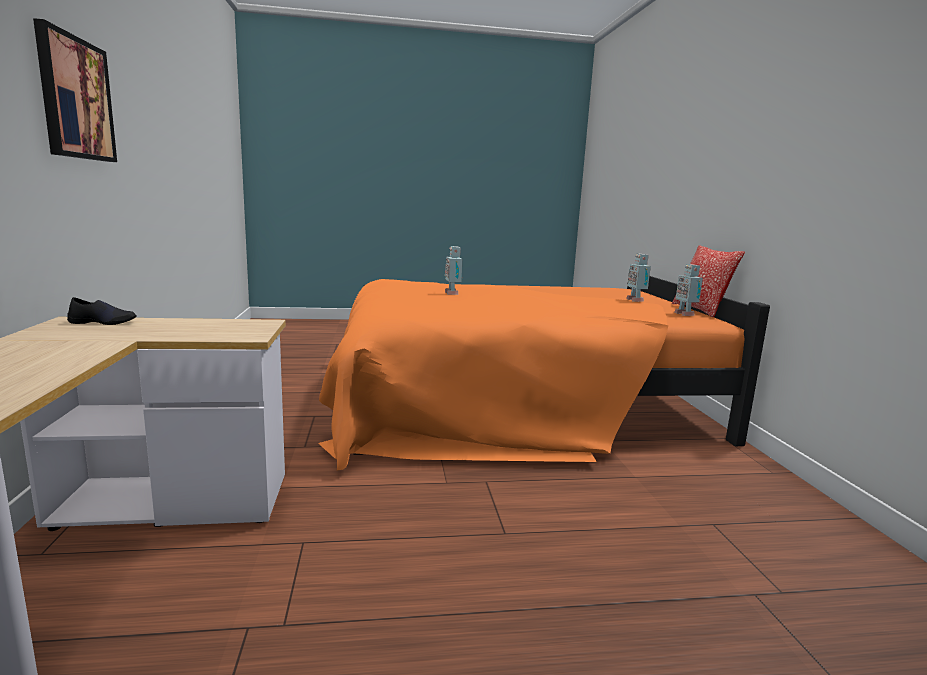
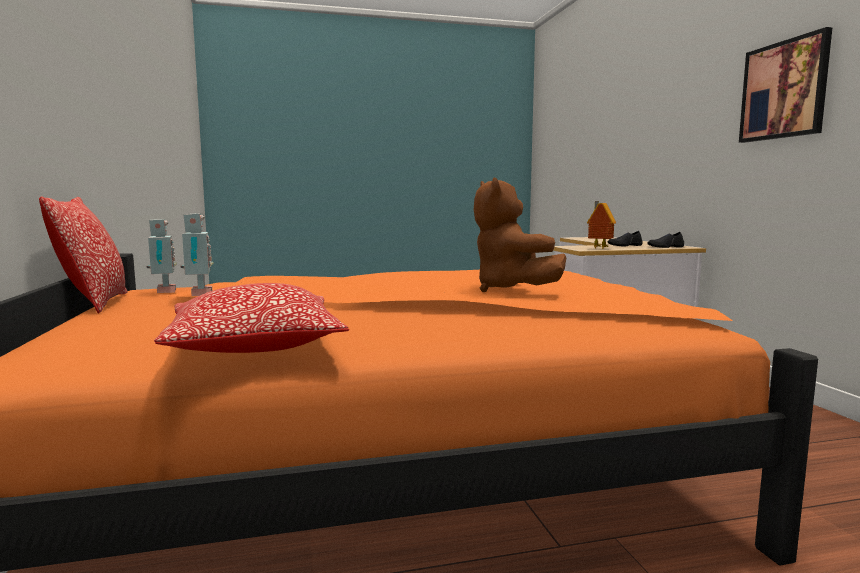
camera: 175 degrees right, 5 degrees down
(140, 332) = (625, 245): none -> black shoe
(229, 324) = (598, 248): none -> toy house
(452, 293) = (510, 290): toy robot -> brown plush toy
(565, 287) = (255, 346): none -> pillow

